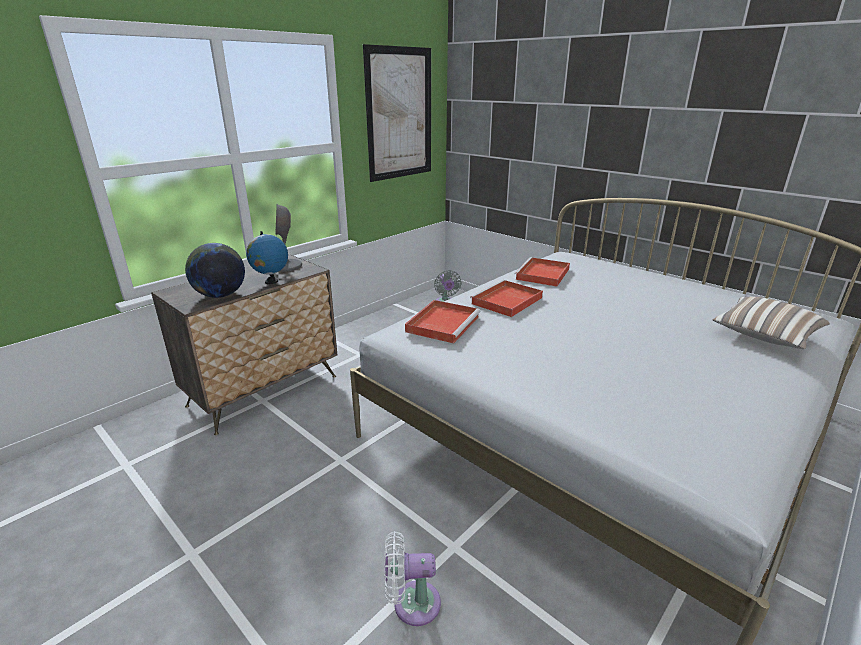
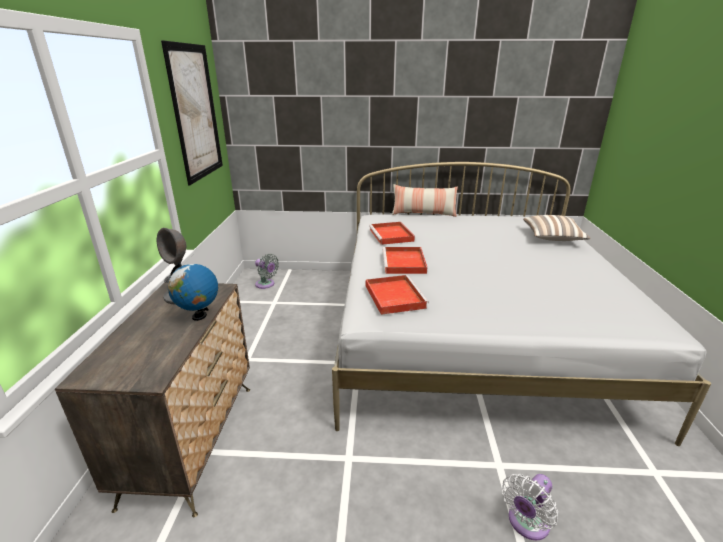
camera: 40 degrees left, 0 degrees up
(220, 295) = (165, 353): globe -> none
(627, 264) = (423, 213): none -> pillow

